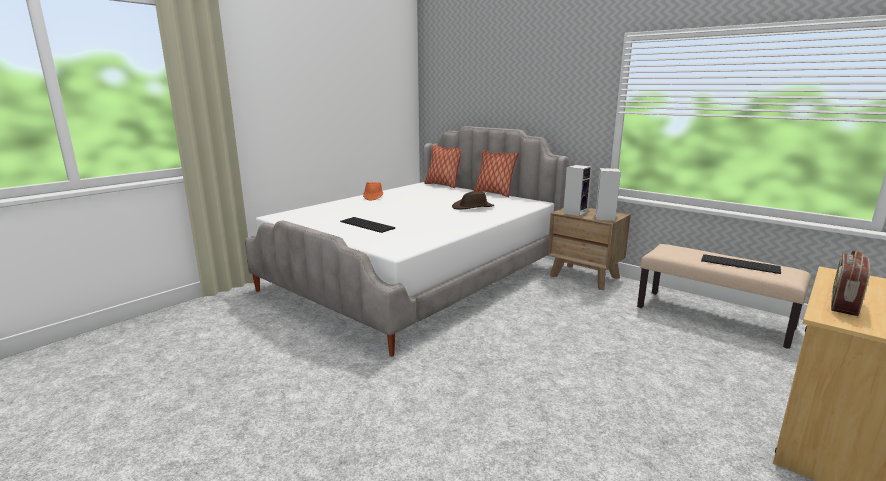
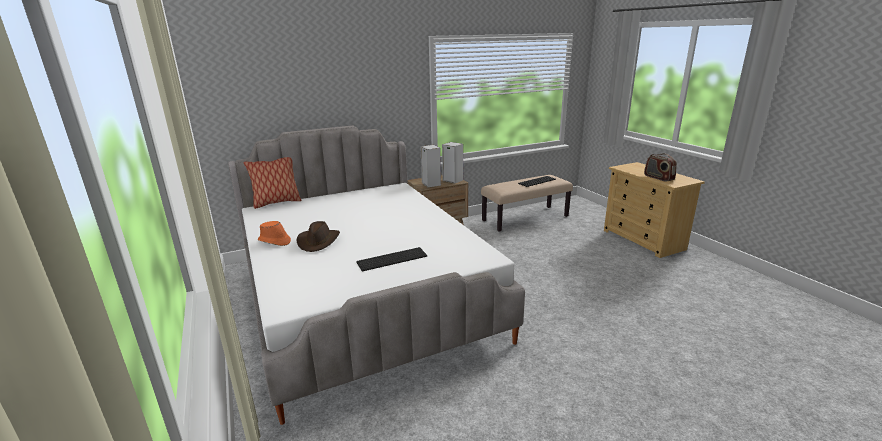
camera: 65 degrees left, 5 degrees up
(473, 207) = (384, 208): brown hat -> brown hat (318, 241)
(494, 193) = (346, 192): pillow -> none

